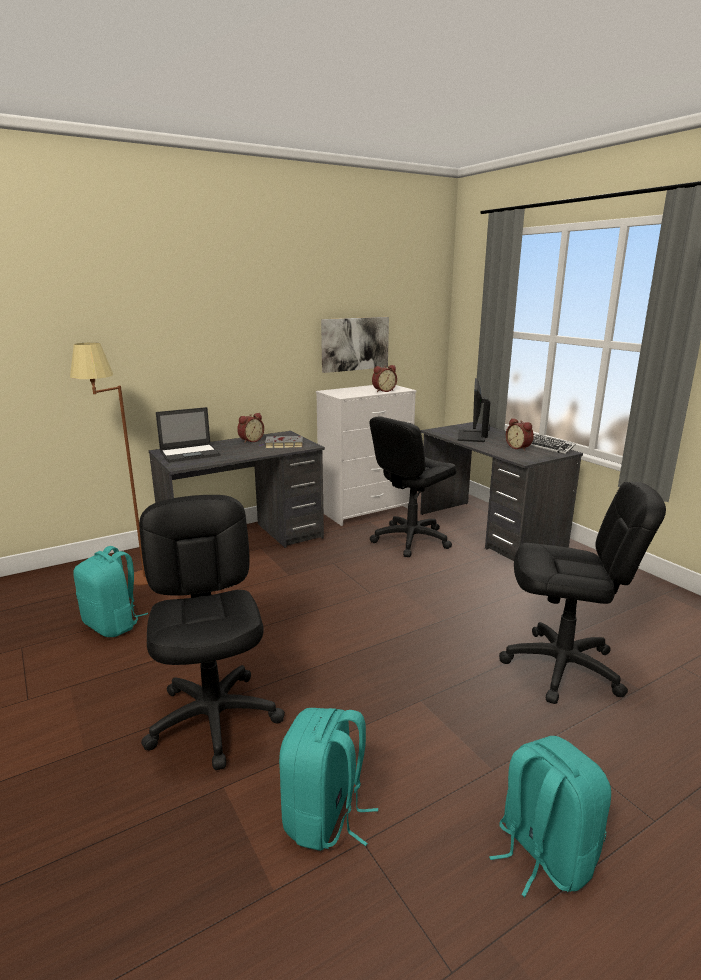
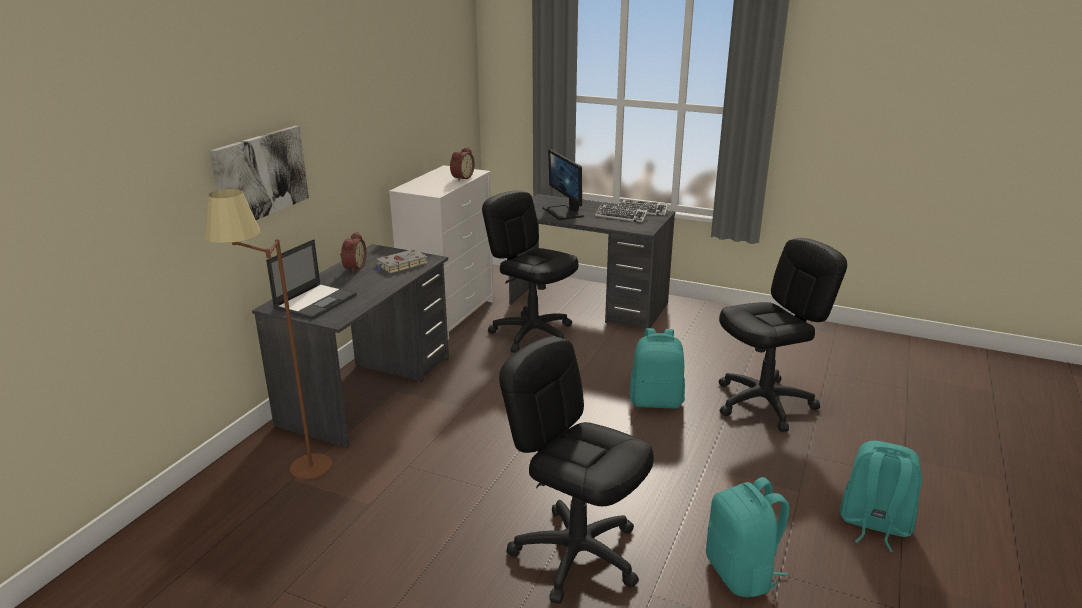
camera: 35 degrees left, 5 degrees up
(113, 625) = (354, 525): turquoise backpack -> turquoise backpack (656, 401)
(354, 344) = (411, 126): picture -> picture (260, 175)
(410, 540) = (532, 334): black office chair -> black office chair turned 120 degrees clockwise
(519, 447) = (621, 217): alarm clock -> keyboard

